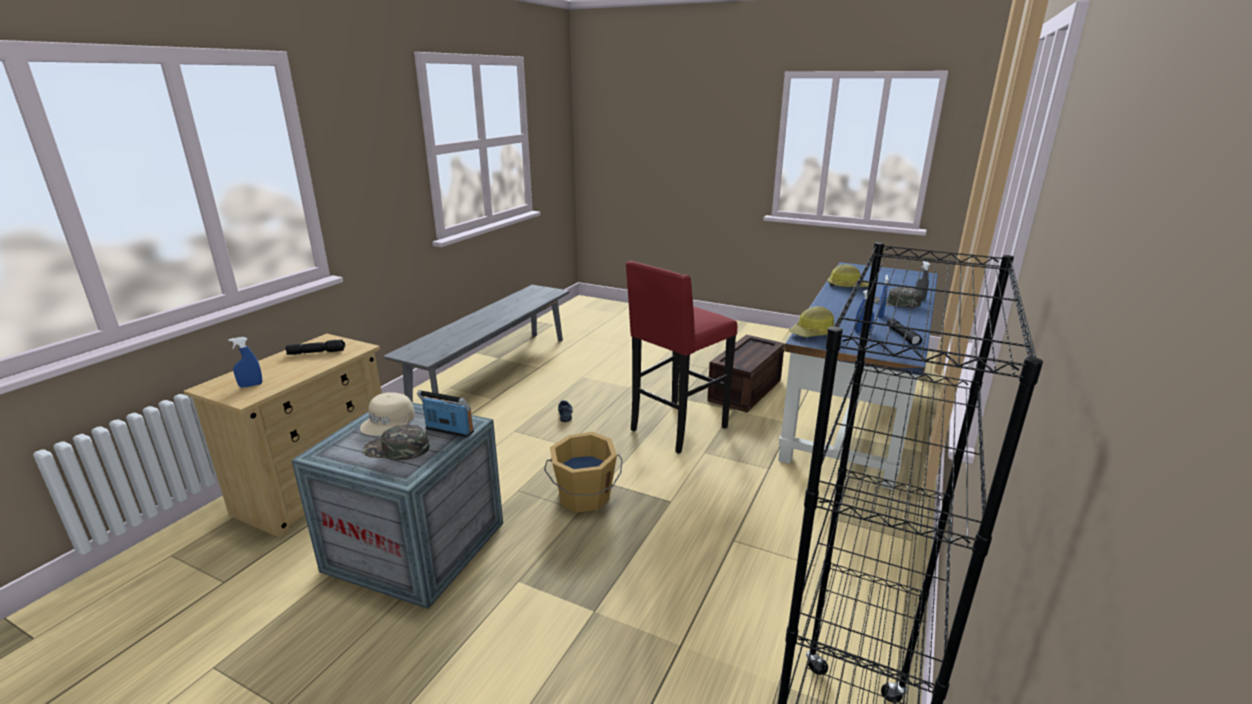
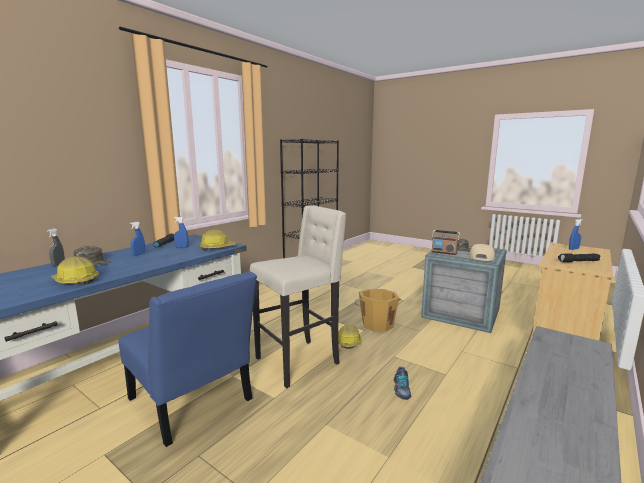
camera: 170 degrees left, 10 degrees down
(625, 460) = (348, 341): none -> hard hat
(676, 429) = (299, 361): red stool -> beige stool
(744, 389) = (193, 403): crate -> blue chair

